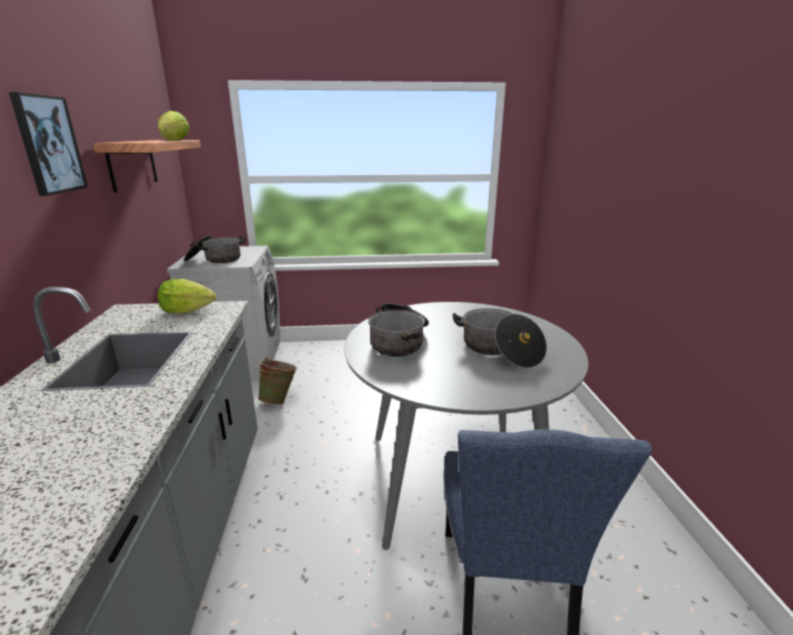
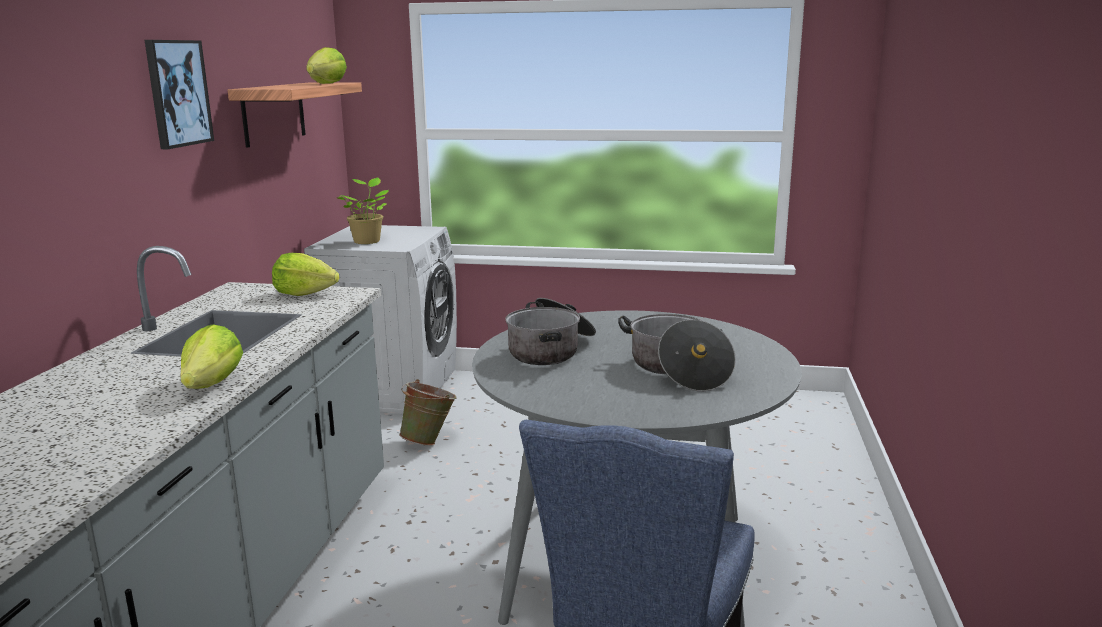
camera: 15 degrees right, 5 degrees down
(137, 420) = (212, 385): none -> lettuce
(215, 260) = (368, 241): cooking pot -> potted plant

